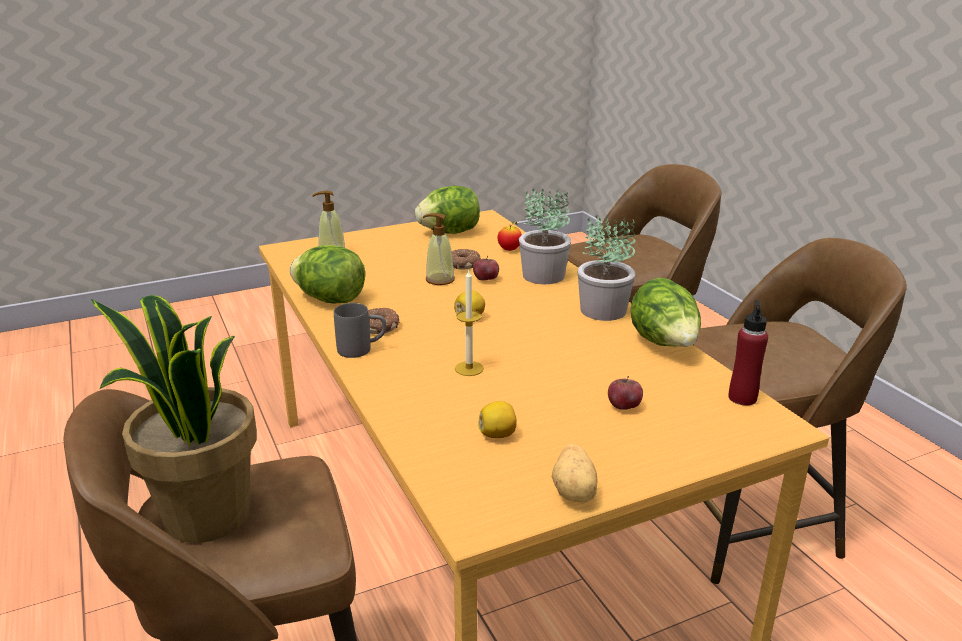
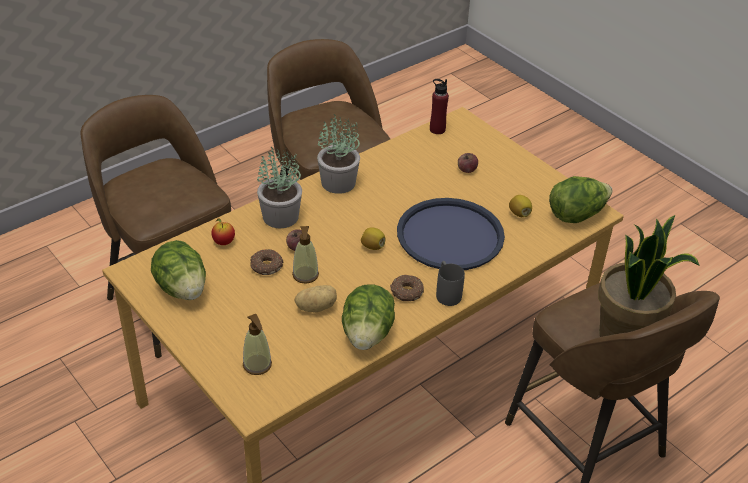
camera: 105 degrees left, 15 degrees up
(469, 368) = (450, 235): candle -> blue tray
(575, 492) = (554, 183): potato -> potato (316, 307)
(664, 344) = (382, 155): lettuce -> lettuce (576, 215)

